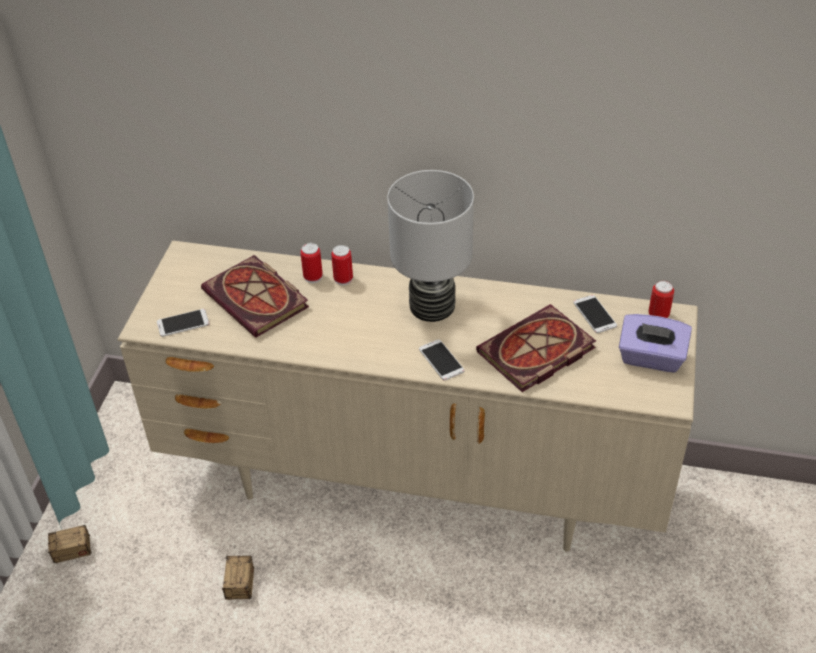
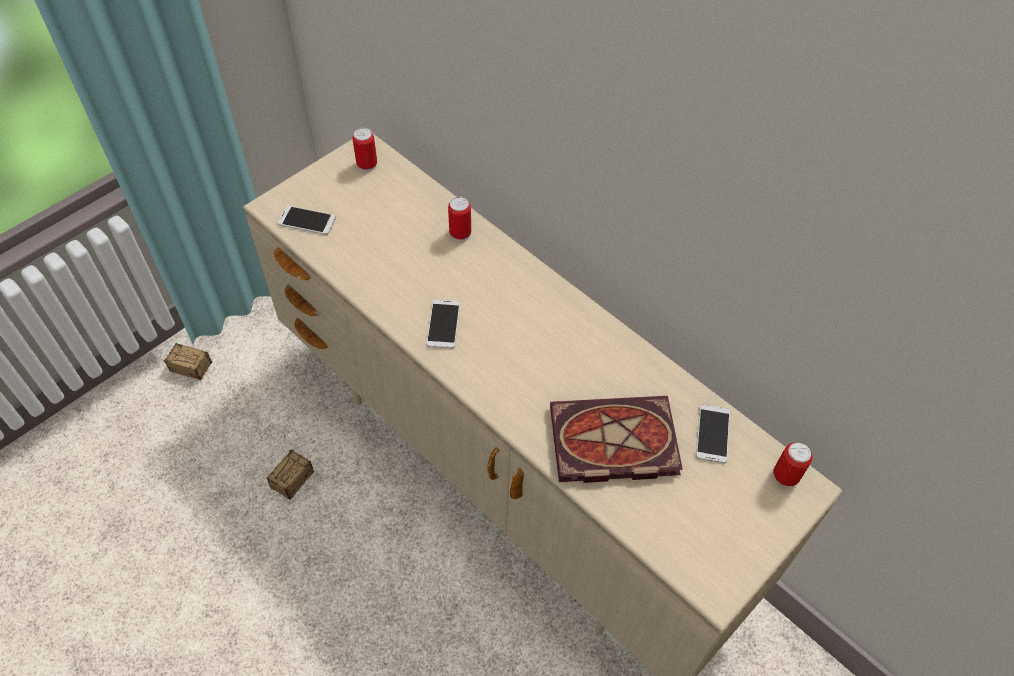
camera: 30 degrees right, 10 degrees up
(258, 299) = (391, 232): book -> none
(343, 279) = (486, 251): can -> can (367, 164)
(431, 306) = (547, 328): grey table lamp -> none
(441, 360) = (507, 395): phone -> phone (443, 324)
(651, 358) = (734, 525): purple tissue box -> none

